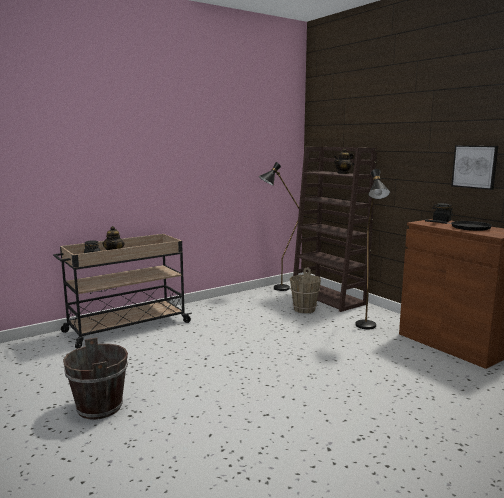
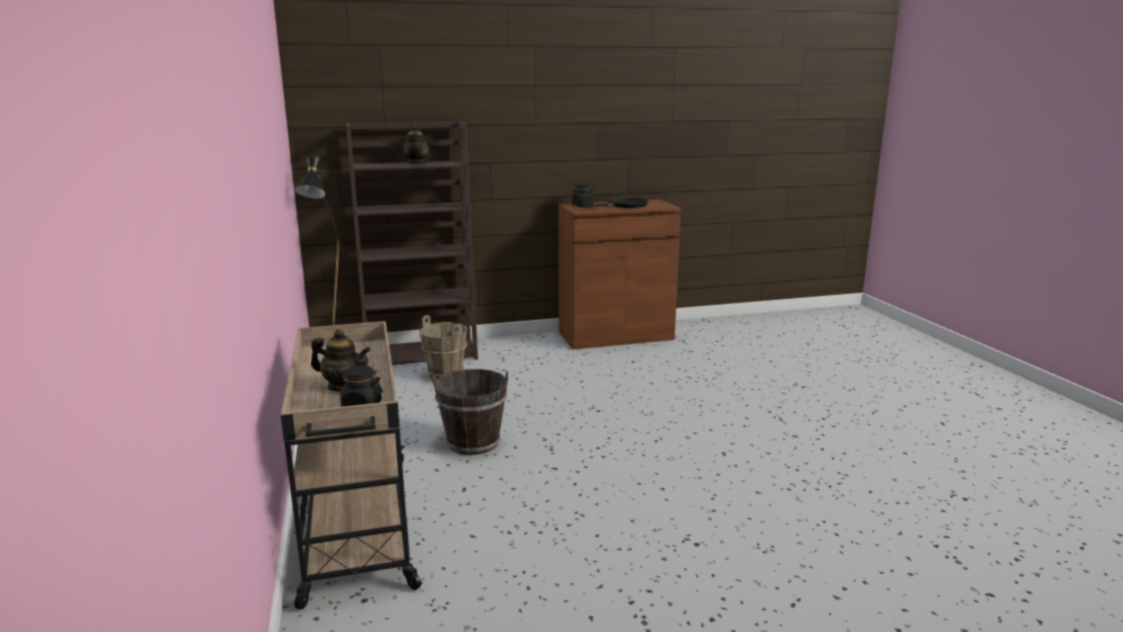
camera: 70 degrees left, 5 degrees up
(100, 407) = (665, 569): brown bucket -> brown bucket (473, 442)
(367, 328) = (543, 358): black floor lamp -> none
(474, 166) = (597, 138): picture -> none

